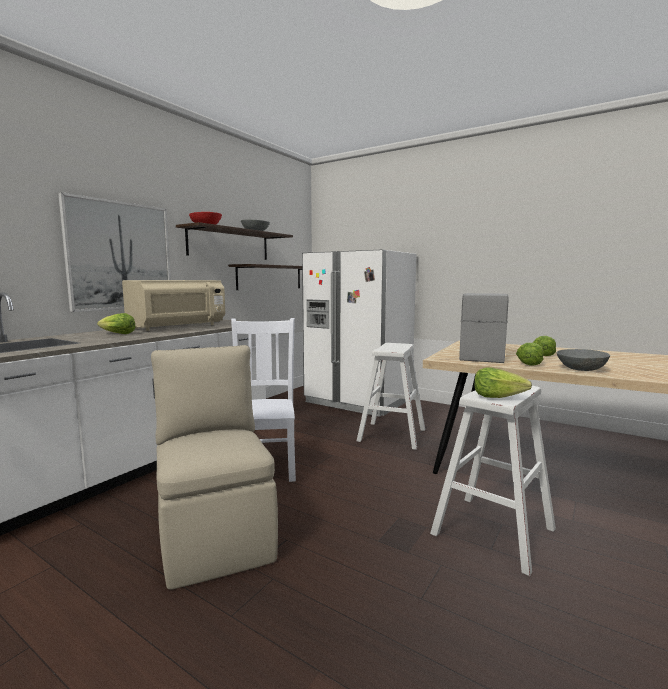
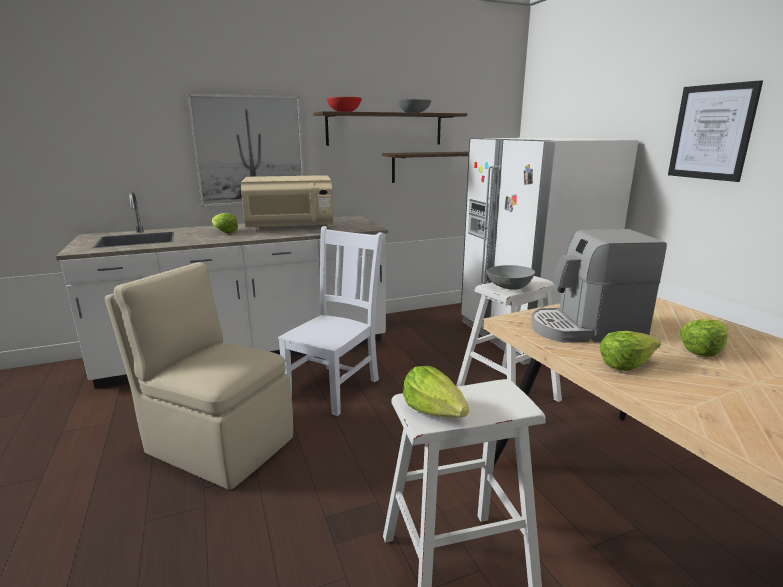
camera: 35 degrees right, 10 degrees up
(216, 534) = (218, 443): beige chair -> beige chair turned 75 degrees counterclockwise
(464, 247) = (712, 132): none -> picture
(481, 356) = (585, 329): coffee machine -> coffee machine turned 150 degrees counterclockwise
(581, 369) = (689, 401): grey bowl -> grey bowl (510, 286)

